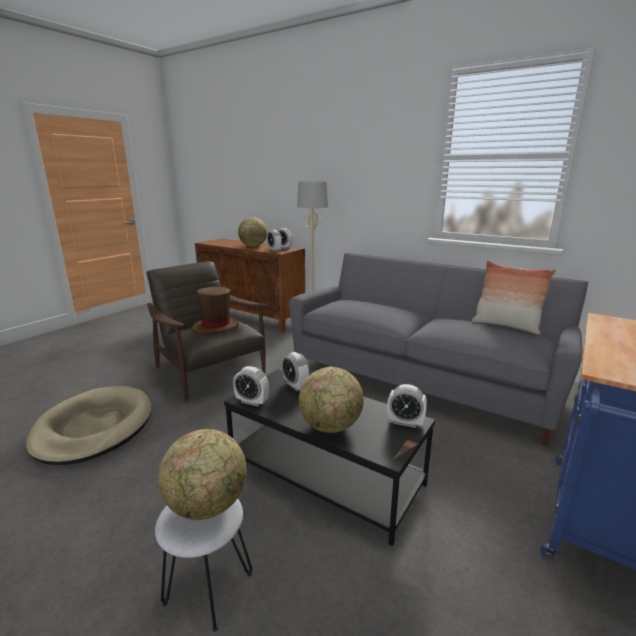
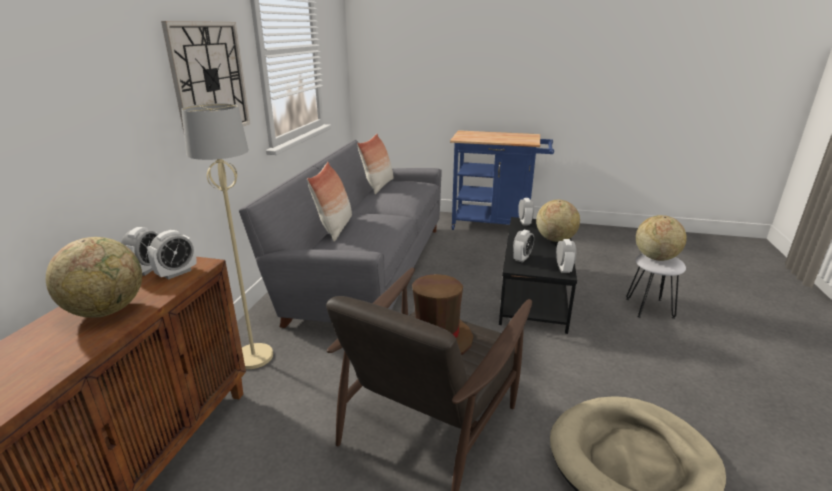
camera: 110 degrees left, 5 degrees up
(375, 302) = (335, 228): none -> pillow
(376, 173) = (209, 79): none -> wall clock

